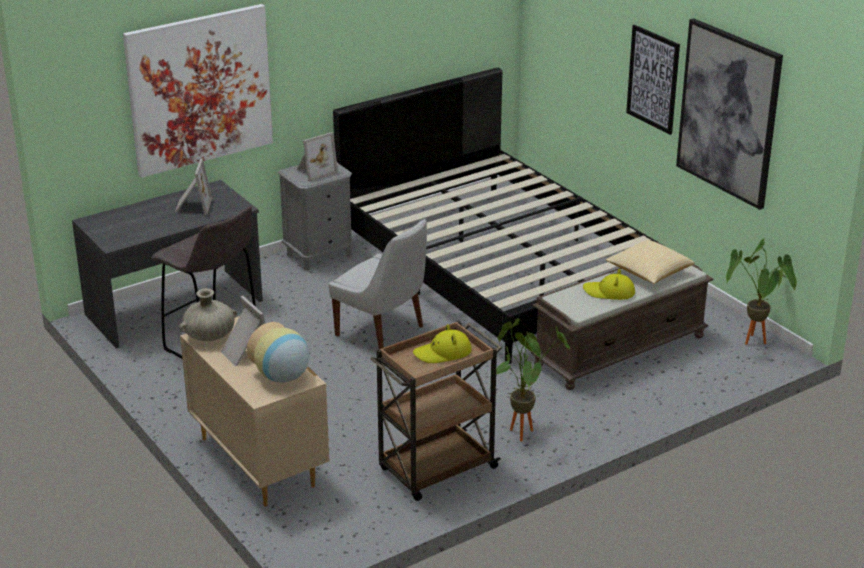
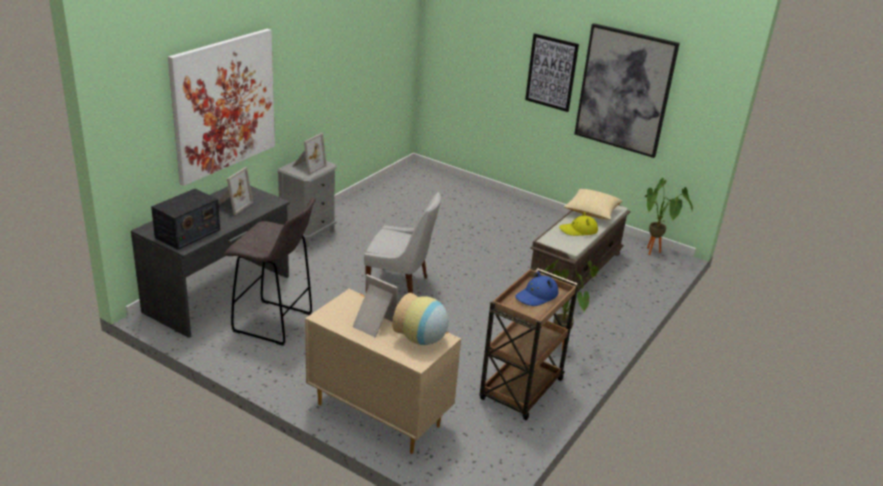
camera: 25 degrees left, 0 degrees up
(125, 231) = (187, 234): none -> radio
(192, 206) = (232, 205): picture frame -> picture frame turned 45 degrees clockwise
(210, 336) = (332, 314): beige vase -> none
(443, 353) = (536, 296): yellow hat -> blue hat
(500, 268) = (449, 225): black bed -> none

